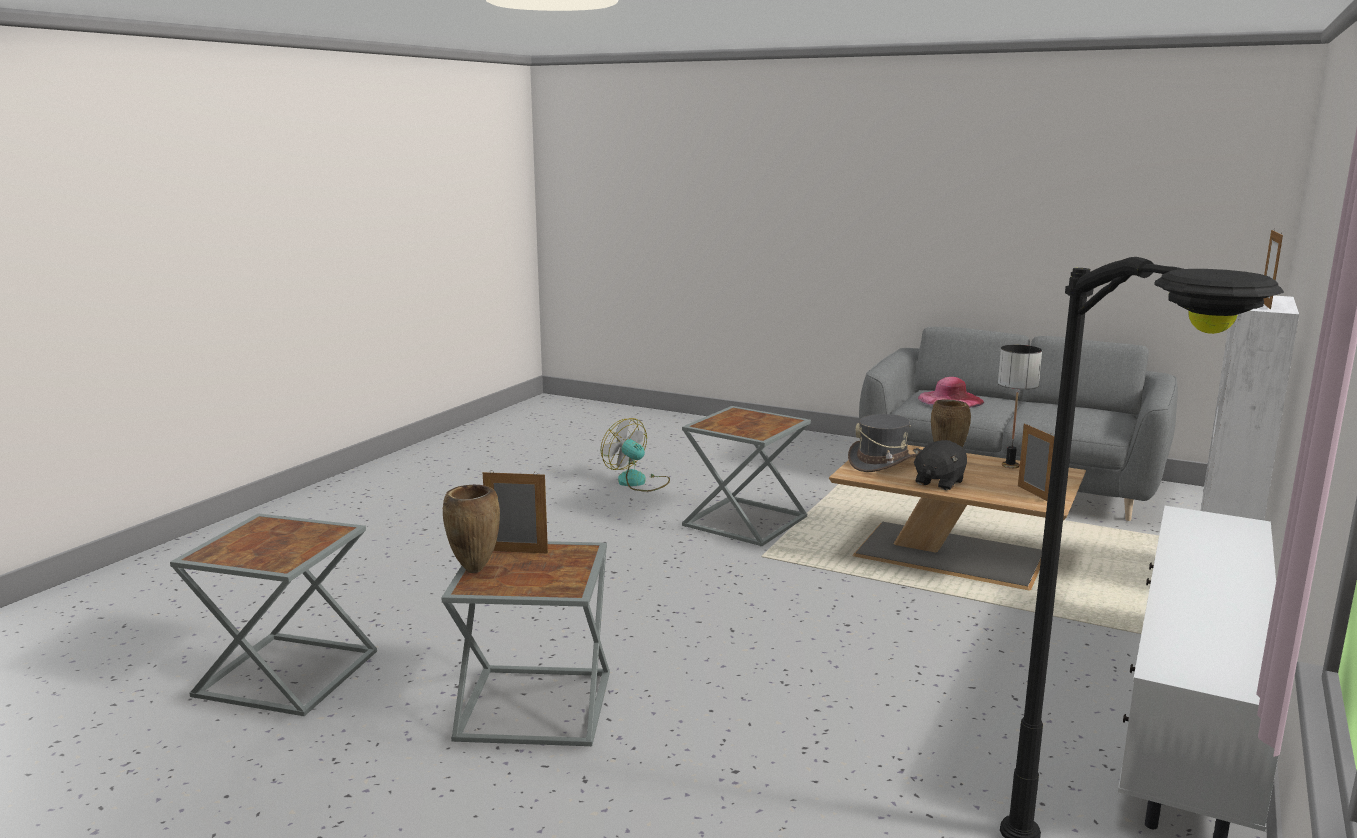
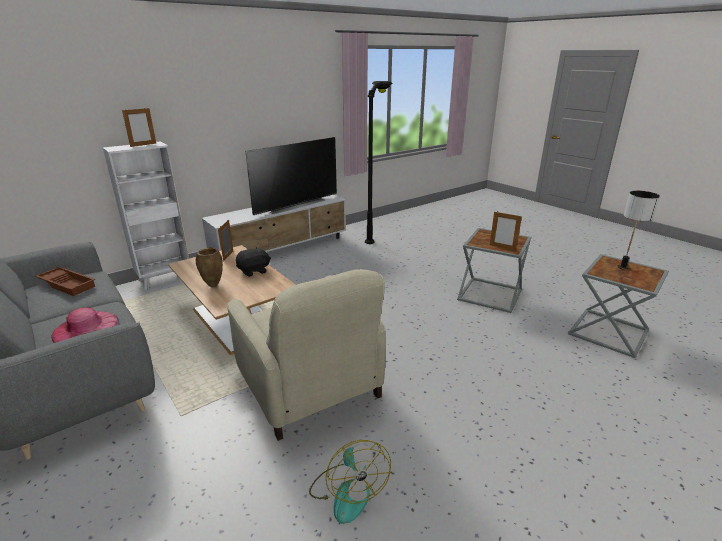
camera: 155 degrees left, 10 degrees up
(474, 571) = (520, 243): brown vase -> none
(744, 521) = (310, 386): grey side table -> beige armchair
(882, 463) = (253, 292): grey hat -> none
(1010, 465) = (193, 274): table lamp -> table lamp (623, 267)
(1086, 415) = (68, 284): none -> brown tray
(1201, 607) = (295, 205): none -> television

